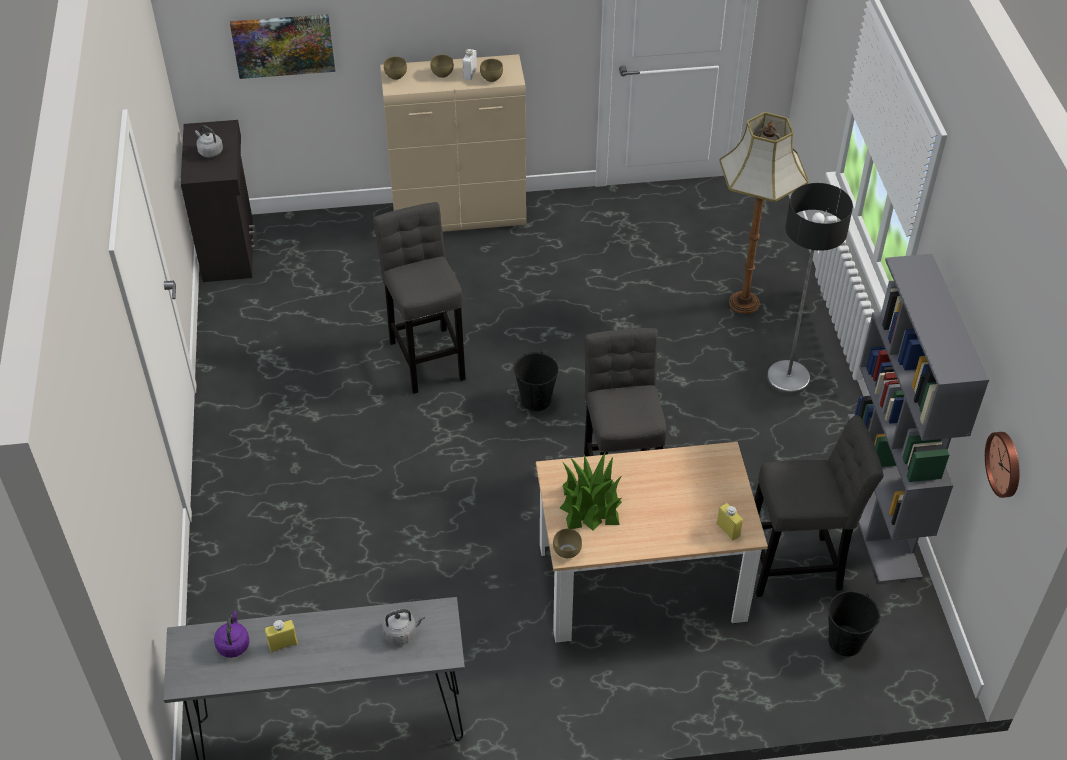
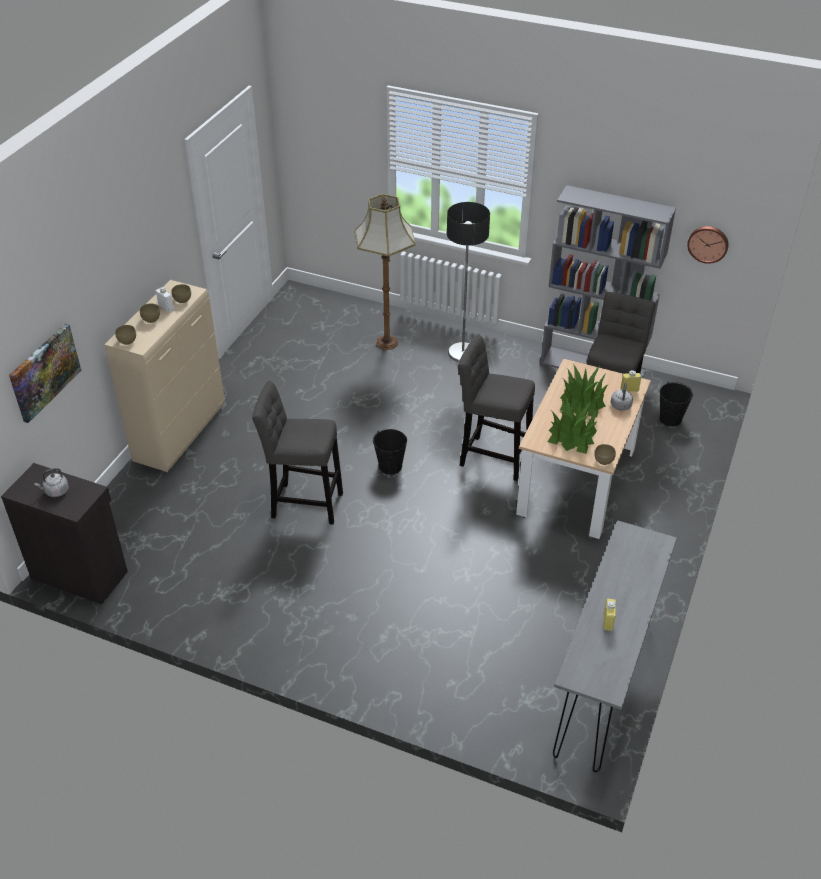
camera: 60 degrees left, 5 degrees down
(233, 644) = (592, 649): purple kettle -> none
(401, 632) = (632, 557): grey kettle -> grey kettle (621, 405)
(663, 490) = (582, 402): none -> potted plant

